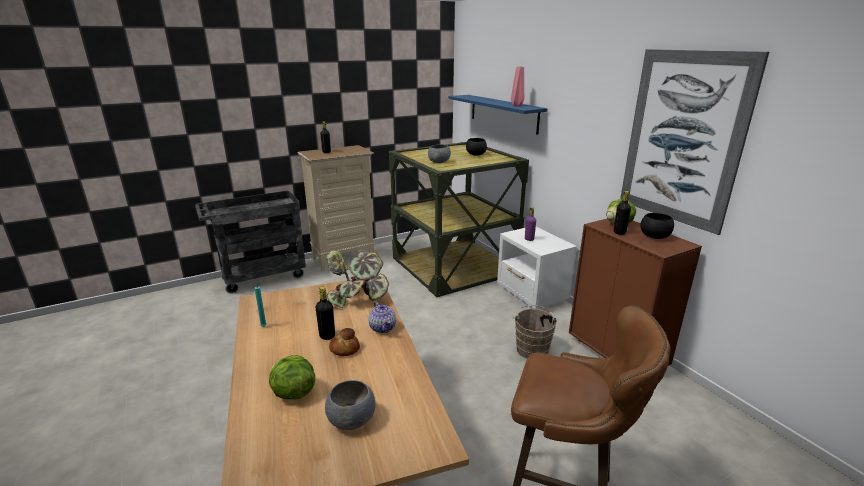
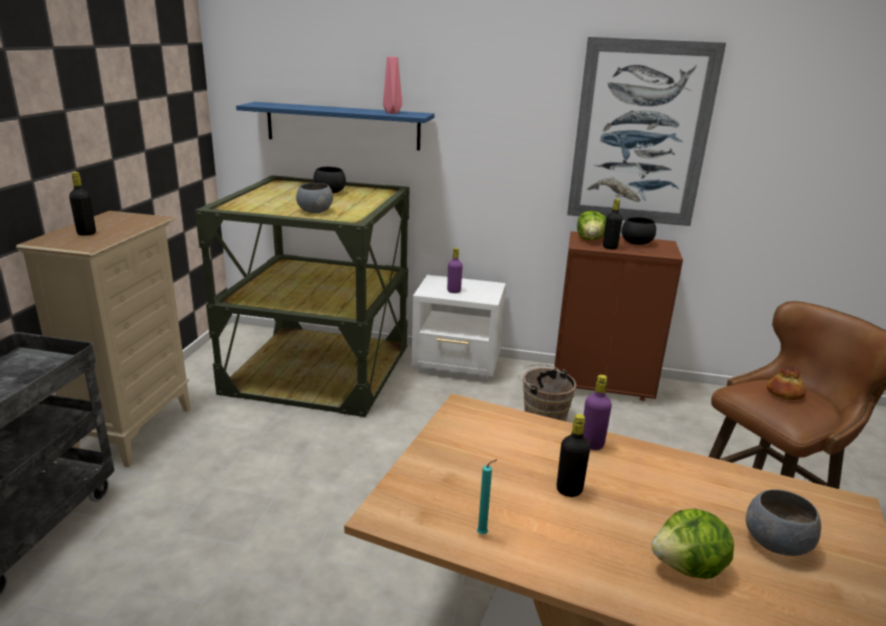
camera: 50 degrees left, 0 degrees up
(344, 349) = (616, 490): bread -> bread (785, 393)
(358, 297) = (493, 430): potted plant -> none
(383, 327) = (592, 444): teapot -> purple bottle

